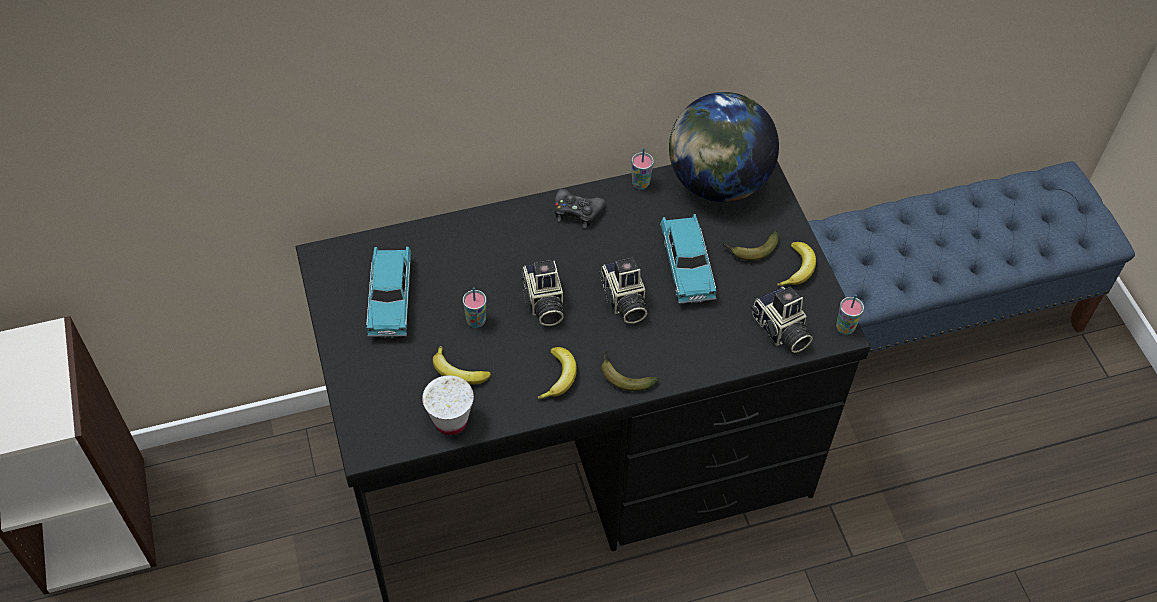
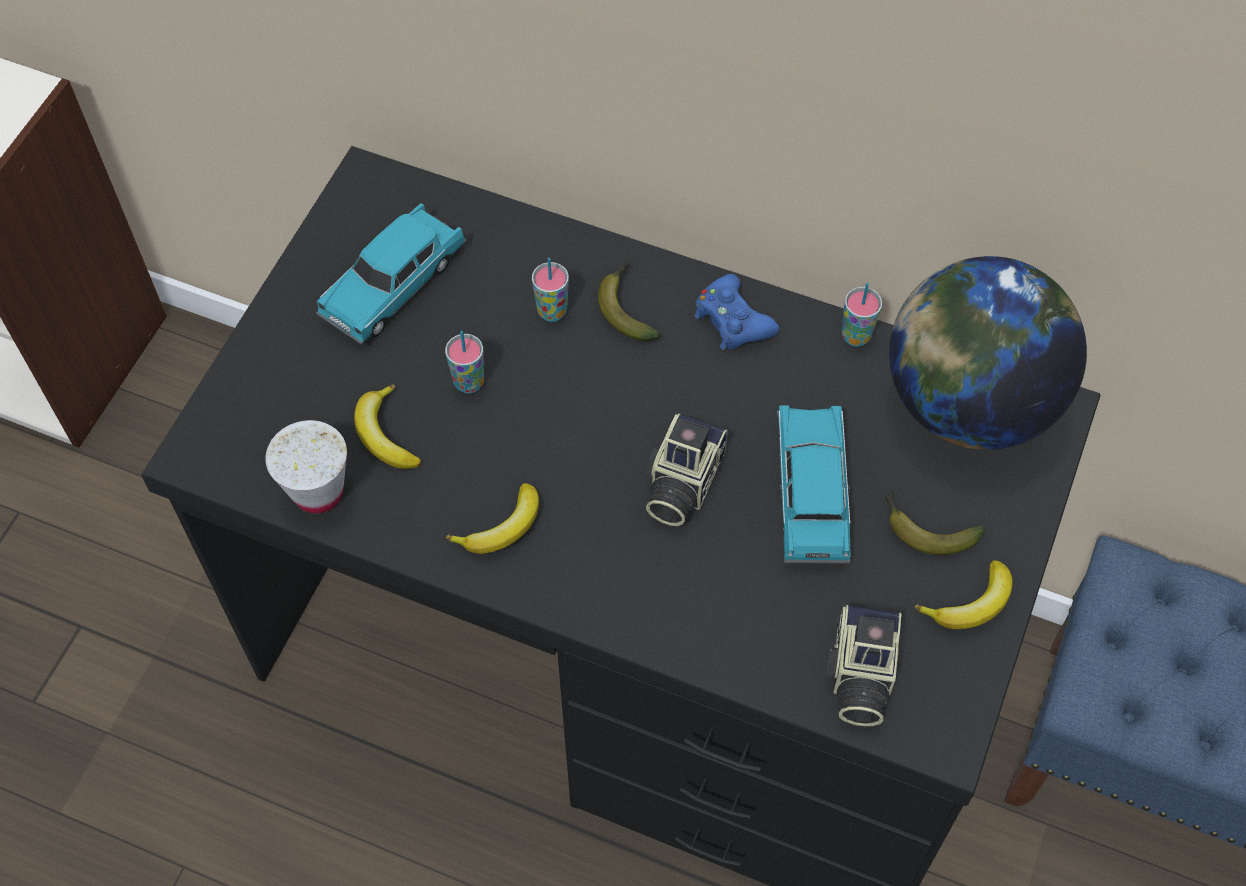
camera: 40 degrees right, 5 degrees up
(543, 303) = (574, 415): camera -> none
(577, 212) = (732, 321): black game controller -> blue game controller
(623, 375) = (584, 585): banana -> banana (626, 307)
(686, 267) = (810, 494): turquoise toy car -> turquoise toy car turned 150 degrees clockwise
(845, 328) = (960, 739): cup -> cup (552, 311)

